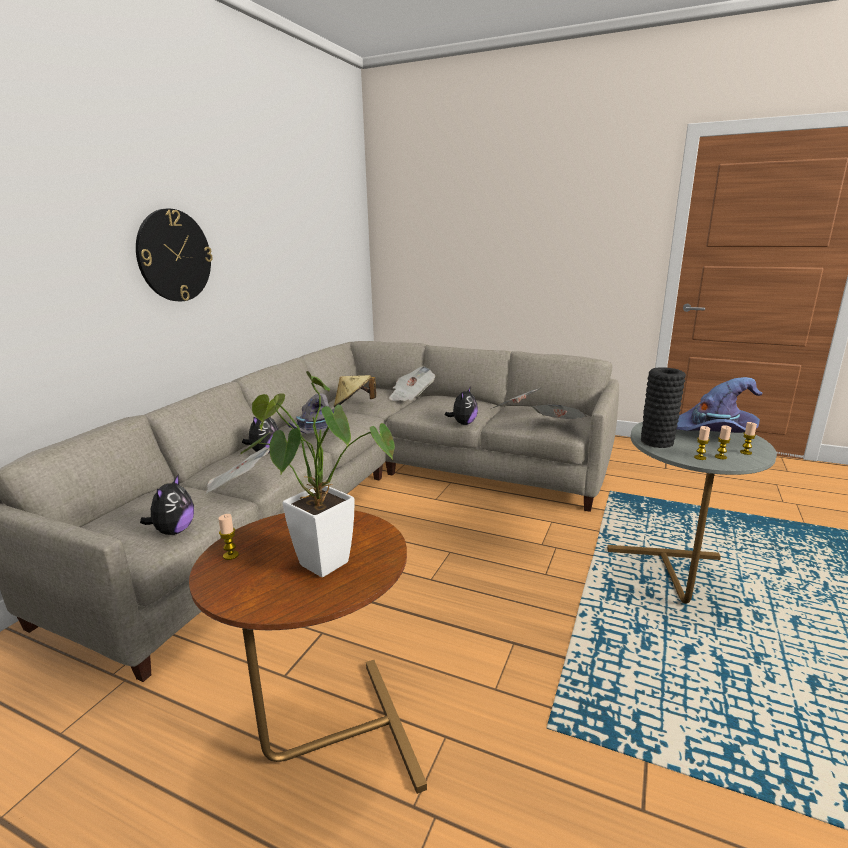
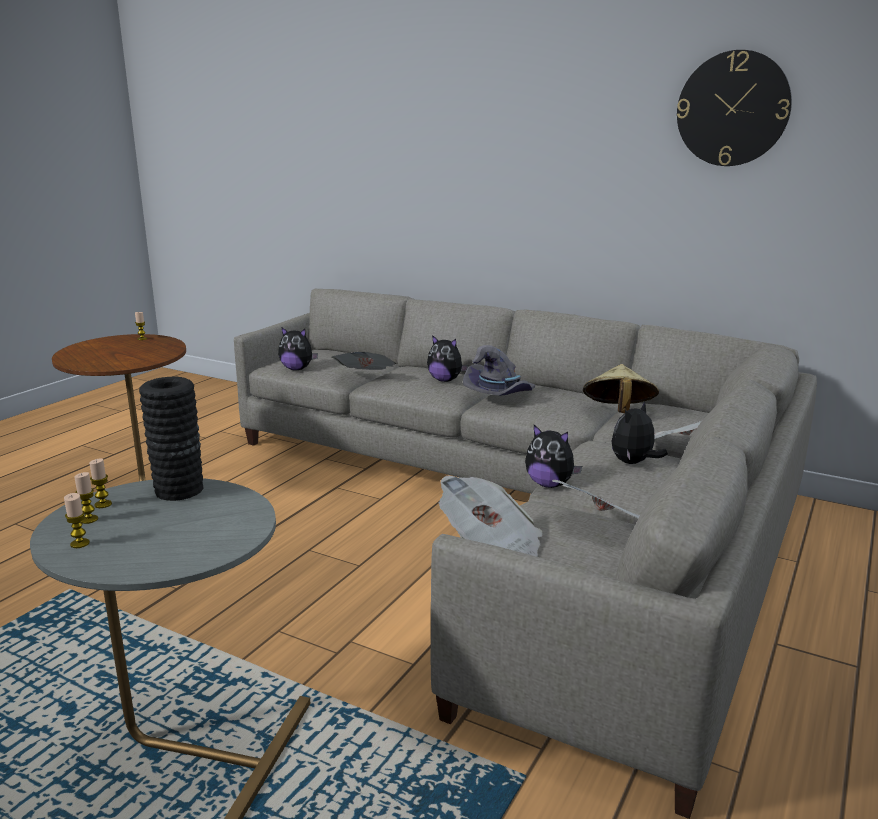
camera: 95 degrees right, 0 degrees up
(174, 256) = (516, 163): wall clock -> wall clock (733, 109)
(317, 559) = (111, 354): potted plant -> none
(438, 403) = (634, 463): none -> plush toy
(710, 432) = (177, 543): purple hat -> none

